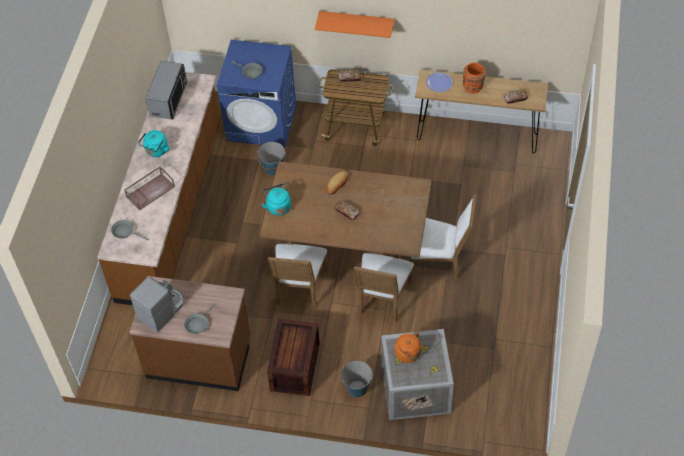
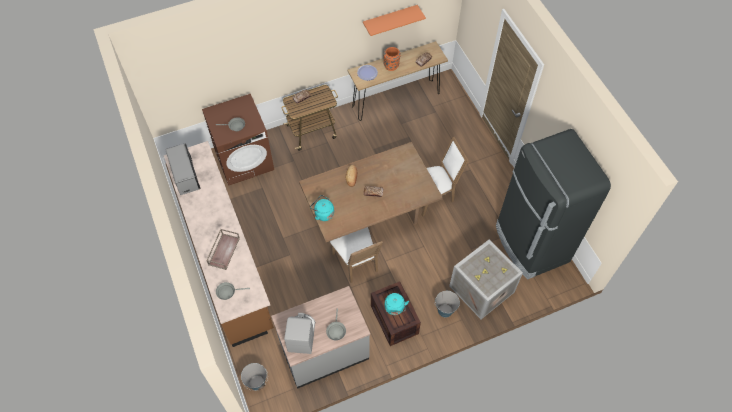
camera: 35 degrees left, 5 degrees up
(156, 151) = (205, 219): turquoise kettle -> turquoise kettle (394, 308)
(199, 357) = (324, 351): brown counter -> grey counter
(262, 122) = (244, 160): blue washing machine -> brown washing machine
(273, 168) = (276, 188): bucket -> bucket (257, 382)
(356, 22) = (297, 54): orange shelf -> orange shelf (390, 19)
(382, 300) = (417, 241): white chair -> none
(409, 354) = (481, 268): orange kettle -> none
(512, 373) = (531, 244): none -> black fridge

